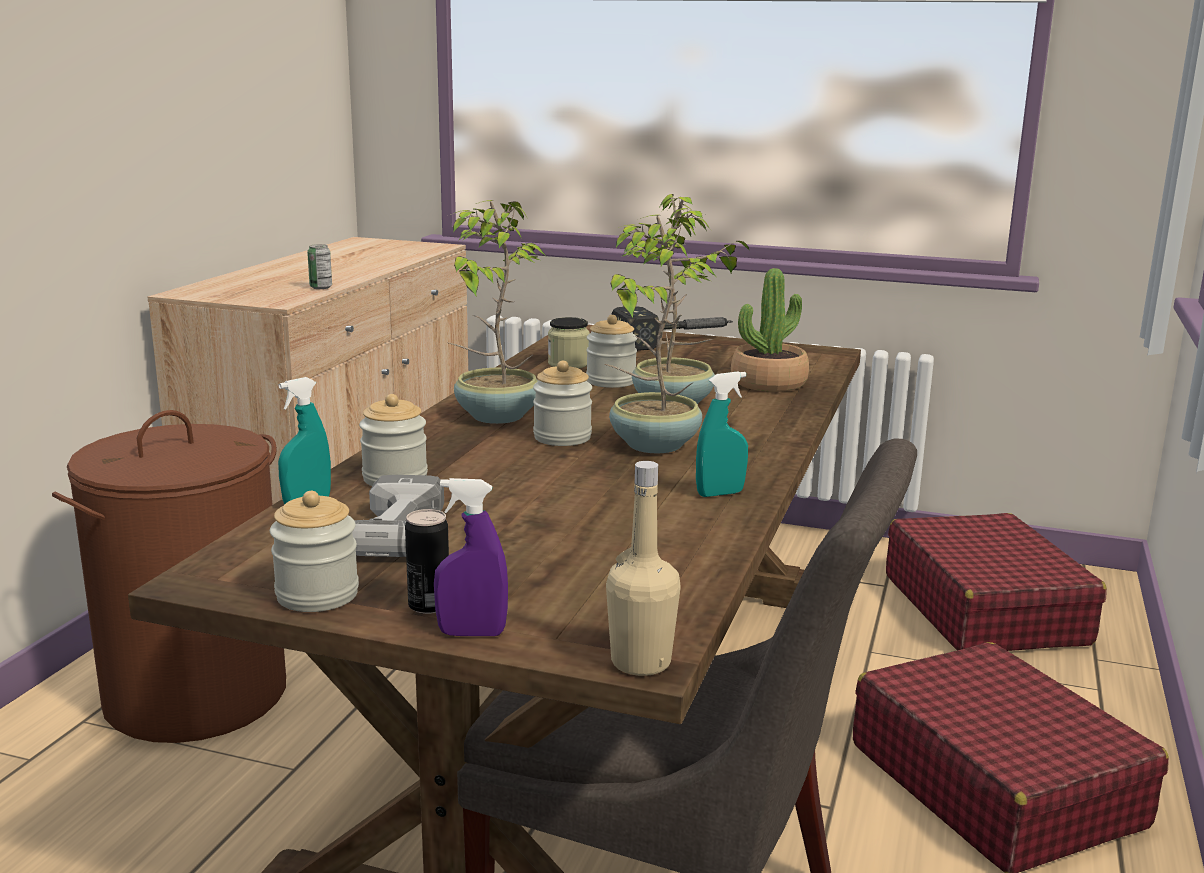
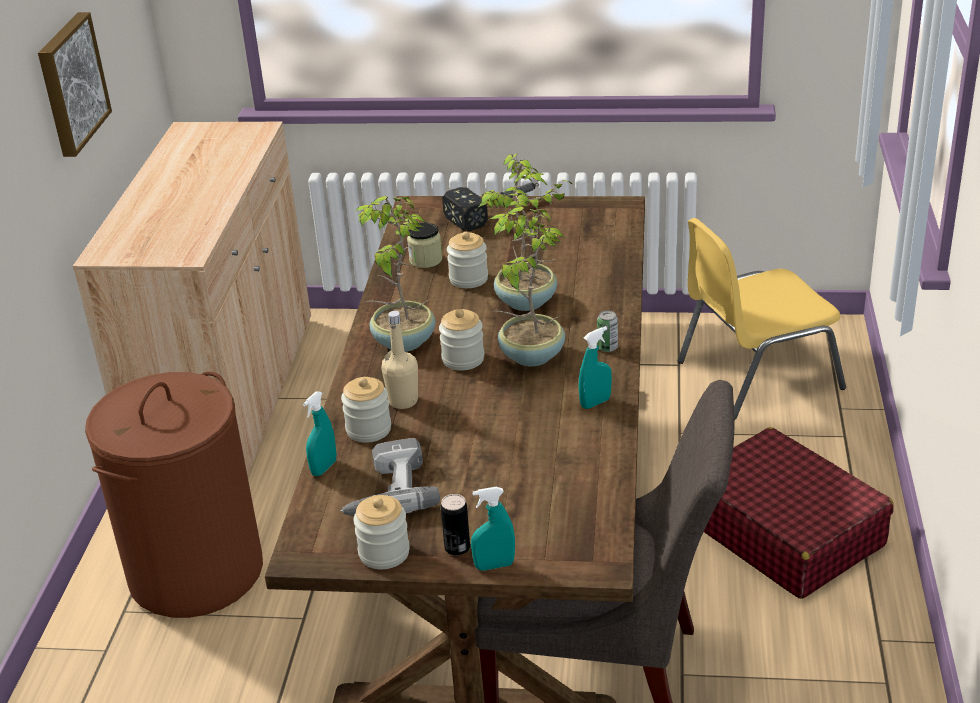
camera: 10 degrees left, 15 degrees up
(203, 107) = (70, 83): none -> picture
(321, 287) = (206, 225): can -> can (607, 347)
(472, 633) = (494, 565): purple spray bottle -> turquoise spray bottle
(641, 662) = (601, 568): beige bottle -> beige bottle (403, 401)
(768, 383) = (588, 259): potted plant -> none
(984, 609) = (755, 375): red suitcase -> yellow chair

